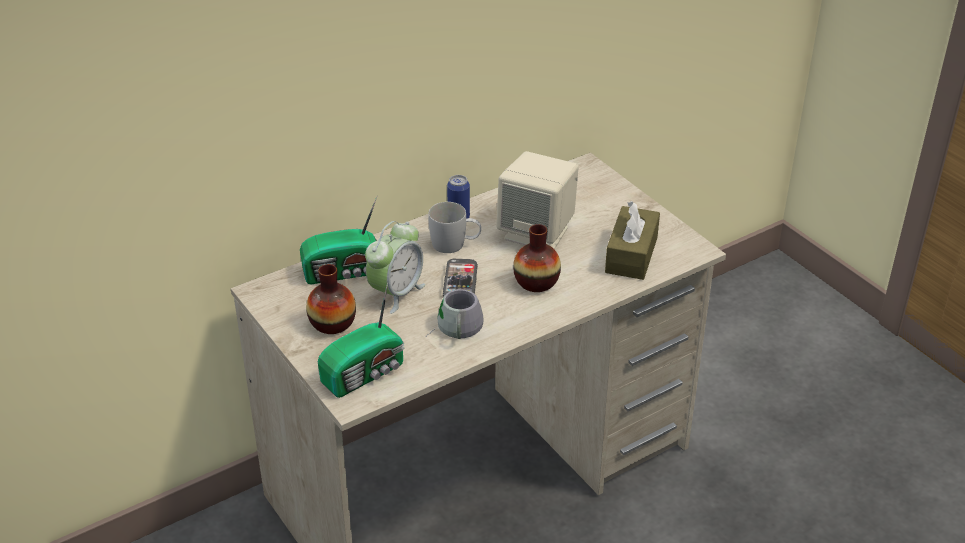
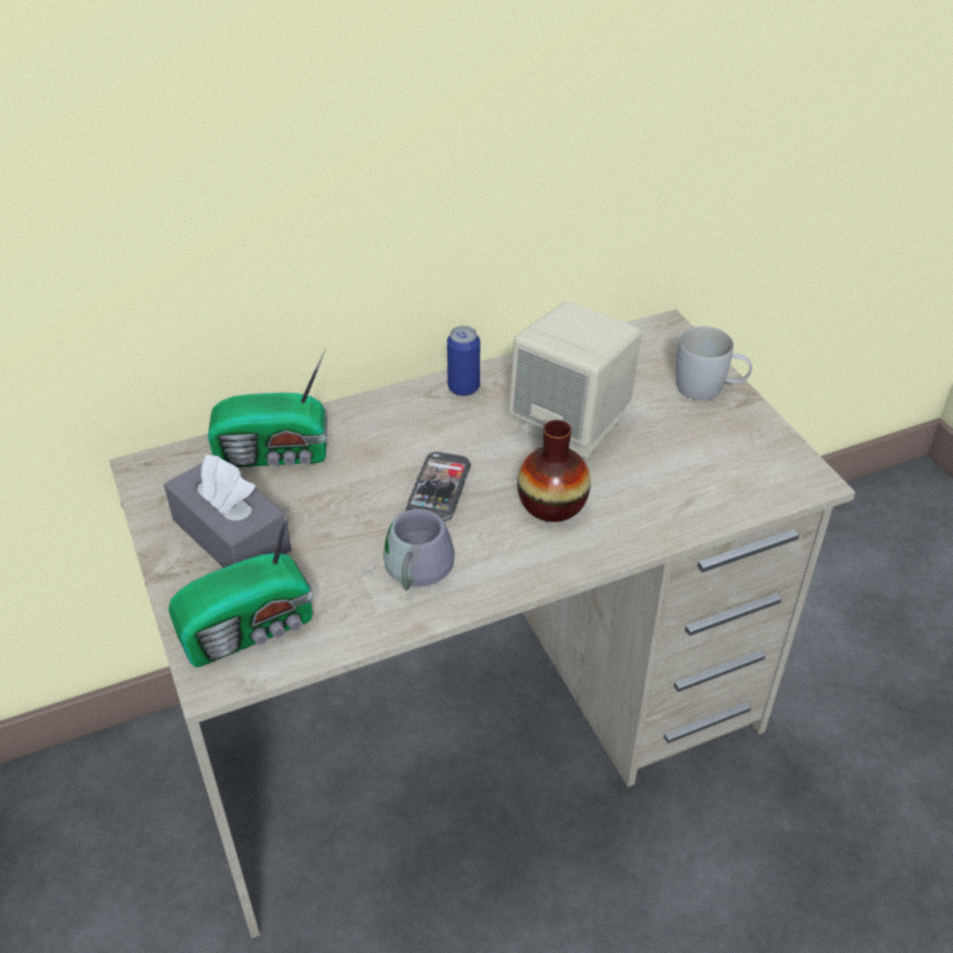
camera: 10 degrees right, 5 degrees up
(332, 323) = (231, 535): vase -> grey tissue box
(396, 293) = (339, 497): alarm clock -> none
(455, 244) = (447, 429): white mug -> white mug (709, 388)
(631, 255) = (707, 476): brown tissue box -> none

